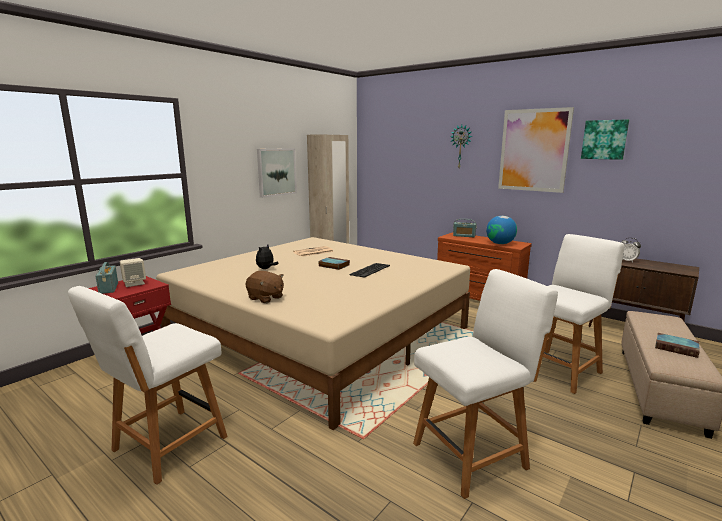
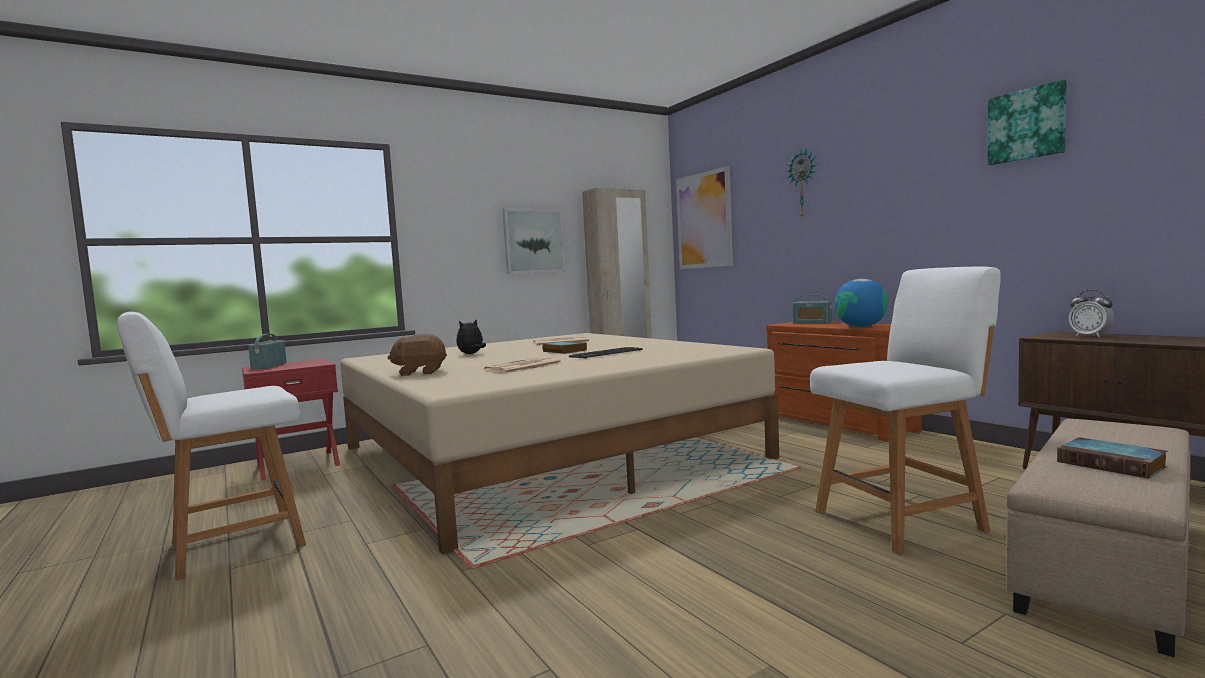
camera: 20 degrees right, 10 degrees down
(134, 283) = (302, 363): beige speaker -> none
(265, 298) = (420, 373): brown plush toy -> brown plush toy turned 120 degrees clockwise
(336, 289) = (523, 367): none -> newspaper
(472, 454) = (618, 608): white chair -> none
(534, 150) = (911, 167): picture -> picture (704, 220)

